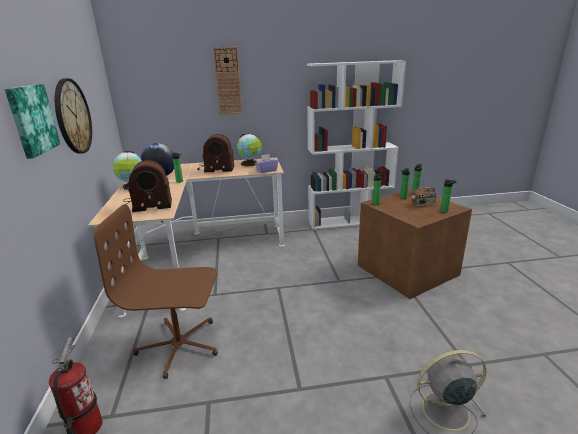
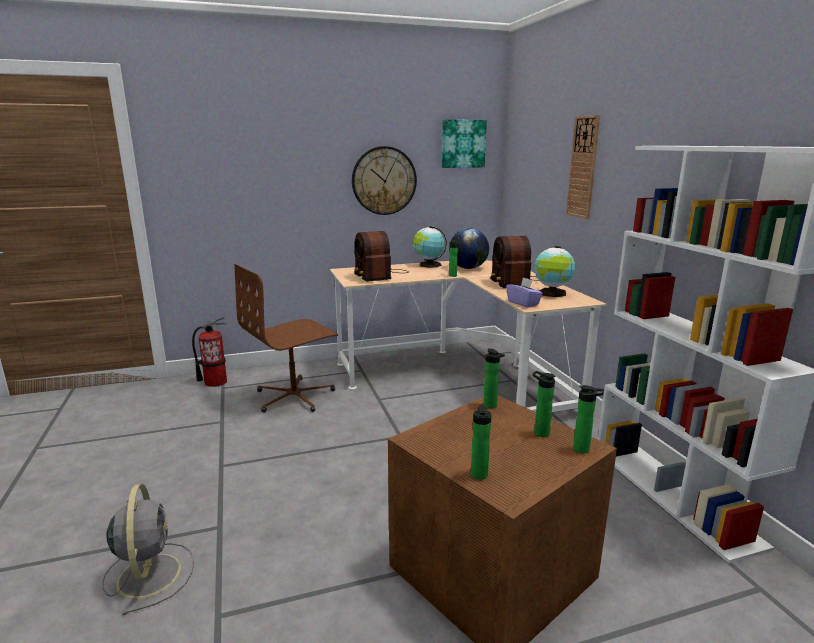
camera: 80 degrees right, 5 degrees down
(31, 119) = (310, 173): picture -> picture (463, 143)
(179, 345) = (295, 396): brown office chair -> brown office chair turned 120 degrees counterclockwise
(423, 204) = (509, 452): radio -> none

